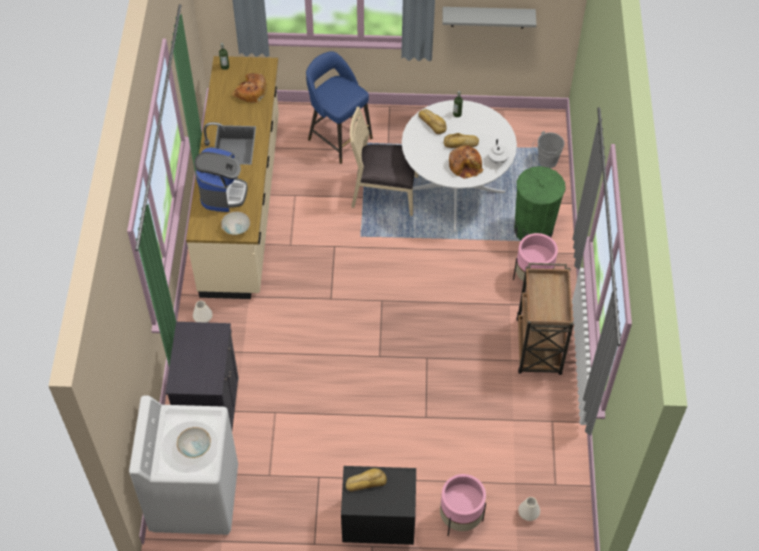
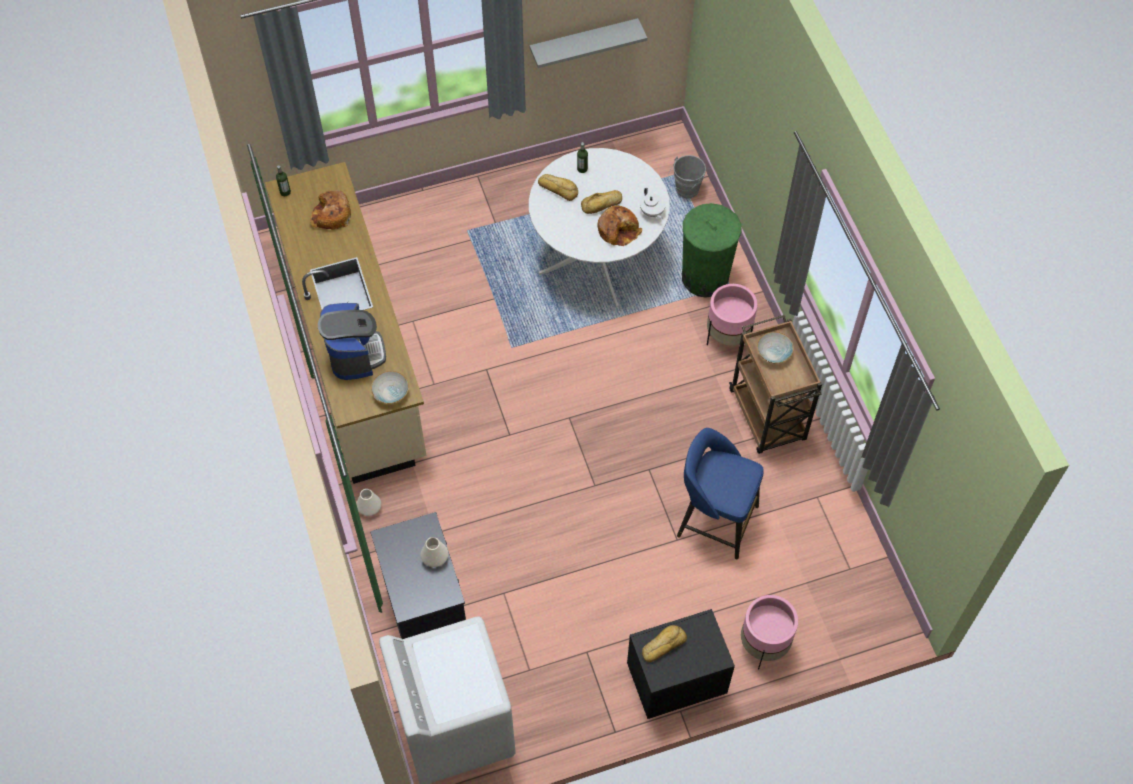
camera: 20 degrees left, 5 degrees up
(194, 447) = (465, 677): bowl -> bowl (773, 353)
(338, 138) = (434, 233): blue stool -> blue stool (715, 520)
(384, 192) = (516, 285): beige chair -> none
(528, 514) = (834, 612): white vase -> white vase (435, 558)

